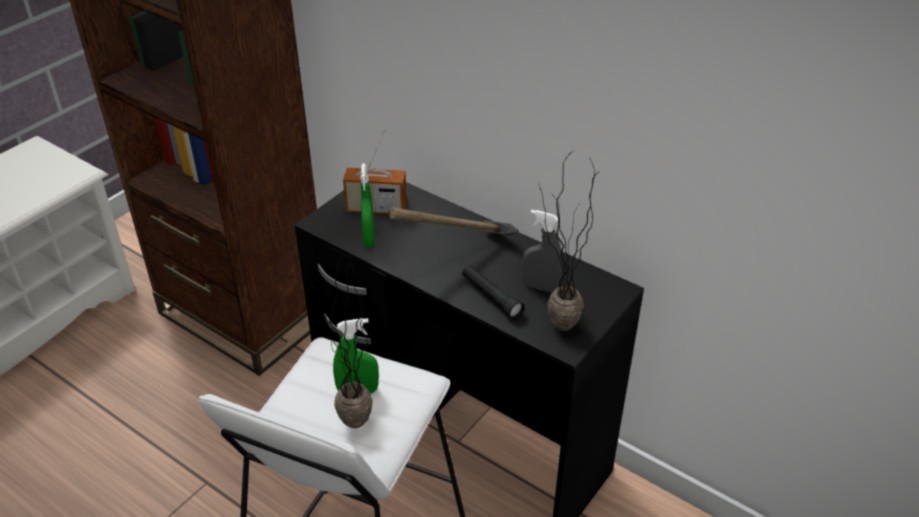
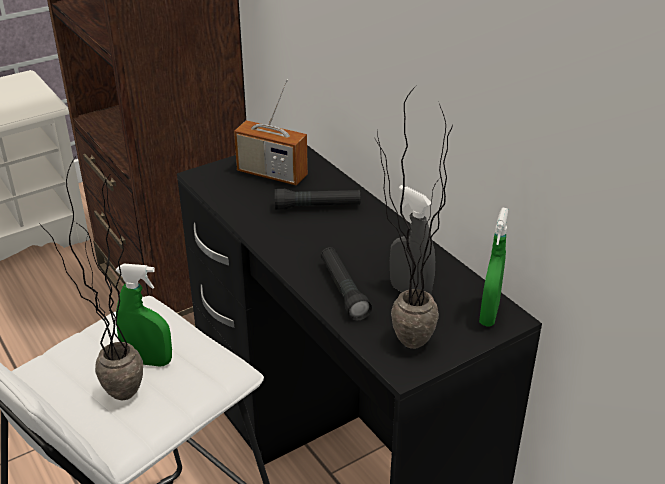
camera: 20 degrees right, 5 degrees down
(369, 239) = (244, 201): green spray bottle -> green spray bottle (489, 314)
(431, 230) = (317, 207): none -> black flashlight
(458, 256) = (332, 239): hammer -> none

